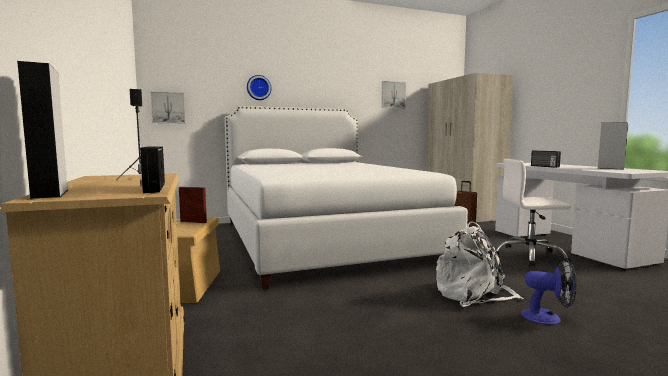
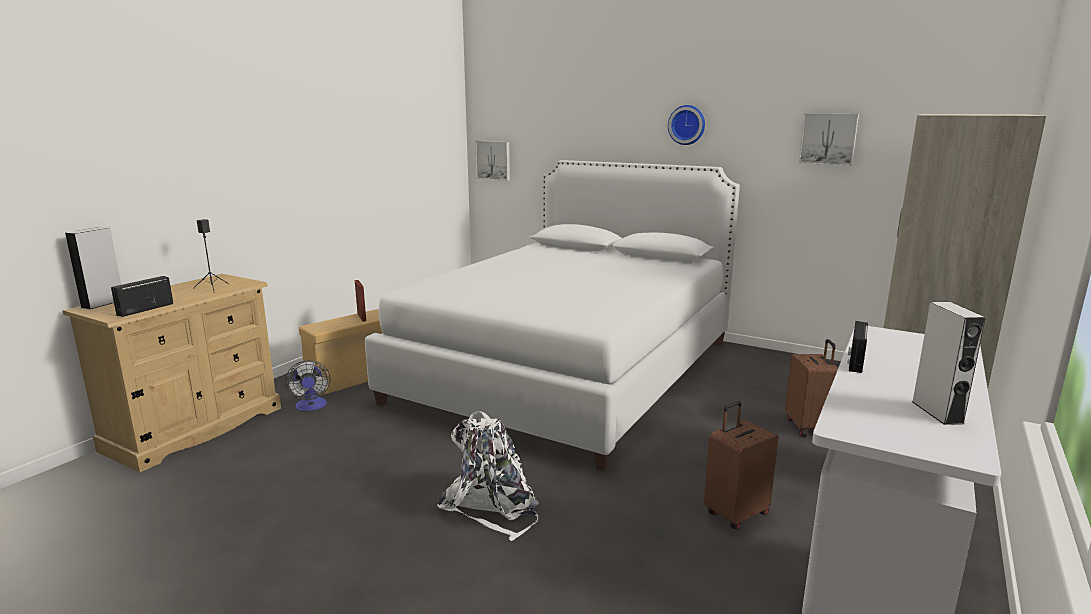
camera: 50 degrees right, 10 degrees up
(258, 88) = (594, 132): wall clock -> wall clock (687, 125)
(529, 256) = (735, 513): white office chair -> brown suitcase
(548, 318) = (467, 570): fan -> fan (311, 406)

